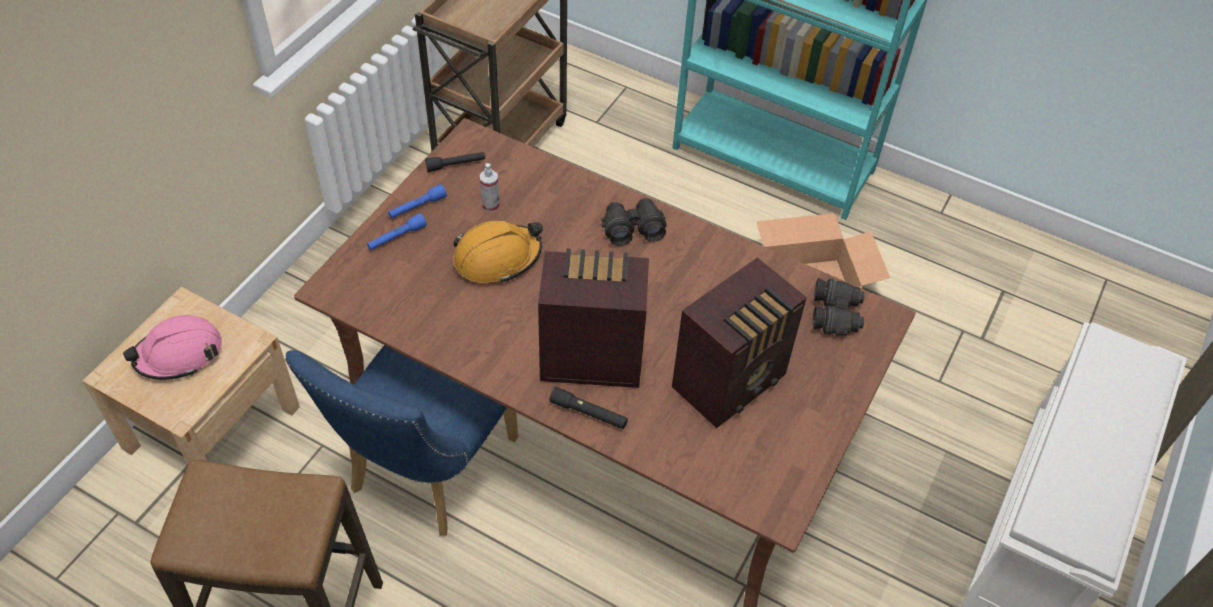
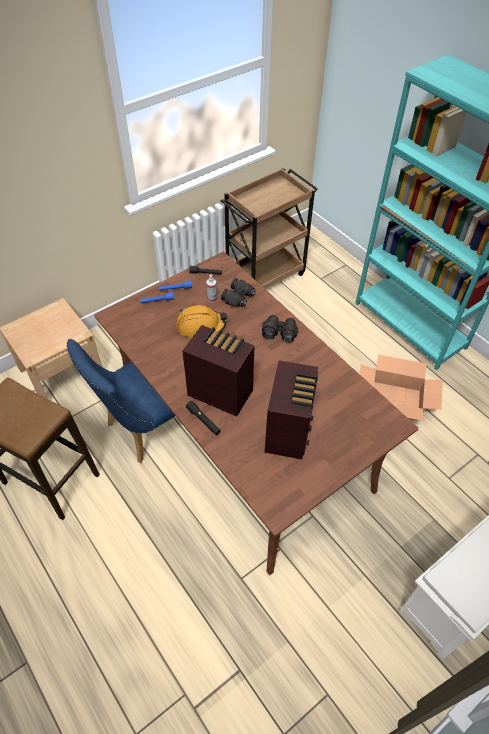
camera: 25 degrees right, 0 degrees up
(179, 354) = (45, 329): pink hard hat -> none
(732, 381) = (289, 430): radio -> radio turned 60 degrees counterclockwise
(836, 314) = (369, 414): black binoculars -> black binoculars (239, 298)

